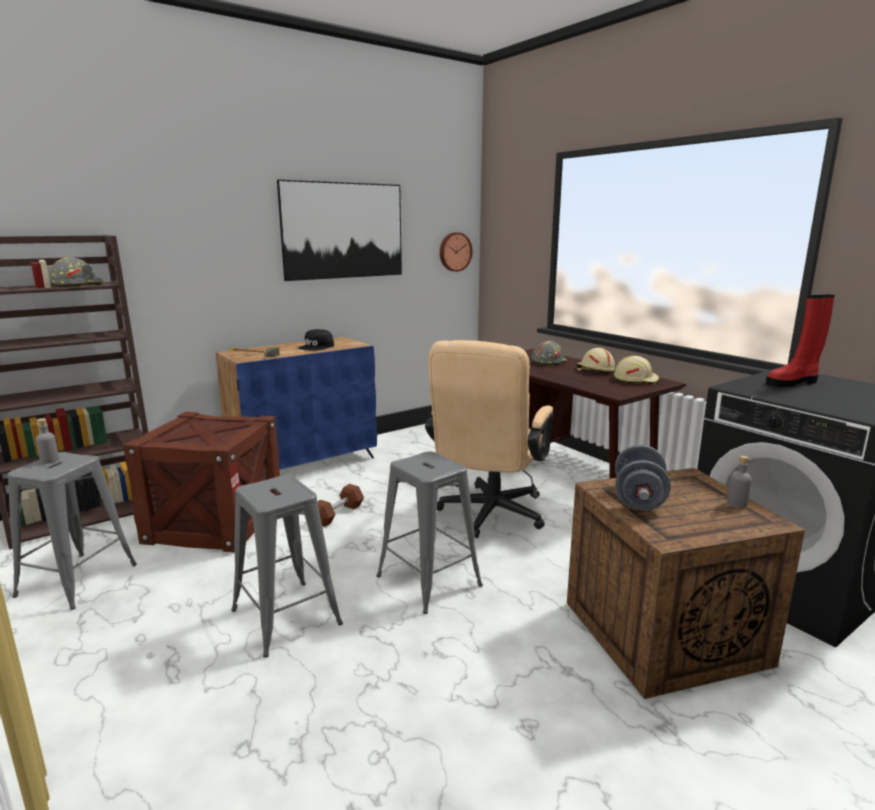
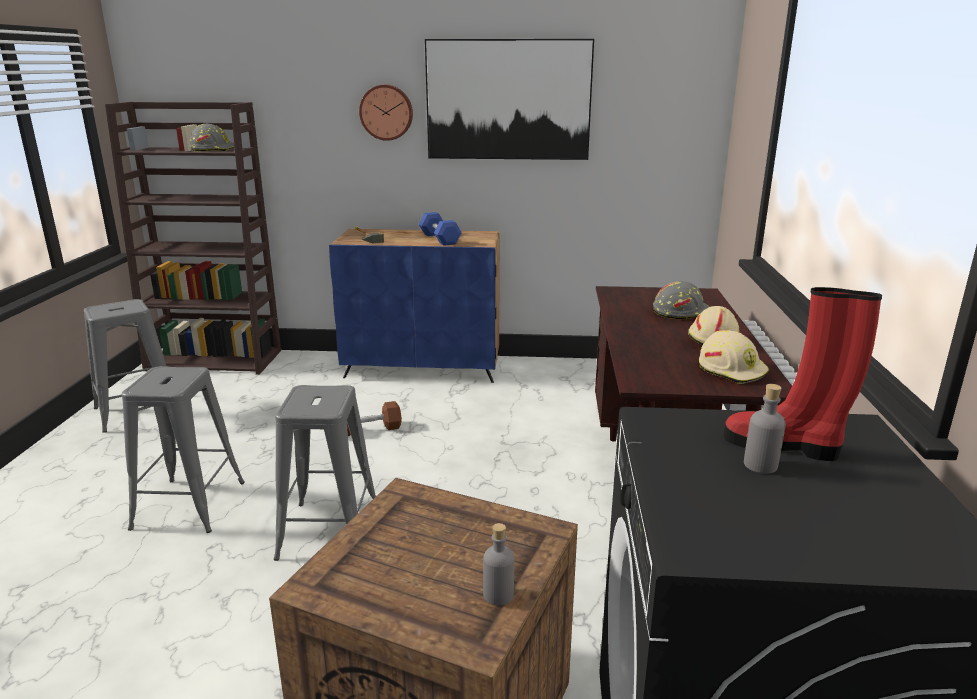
camera: 40 degrees right, 5 degrees up
(50, 460) = (120, 304): grey bottle -> grey bottle (760, 465)
(215, 523) = (274, 400): crate -> none
(317, 347) = (439, 239): black cap -> blue dumbbell
(454, 252) = (681, 132): wall clock -> wall clock (386, 112)
(488, 516) = (495, 492): beige office chair -> none
(638, 499) = (405, 528): grey dumbbell -> none

